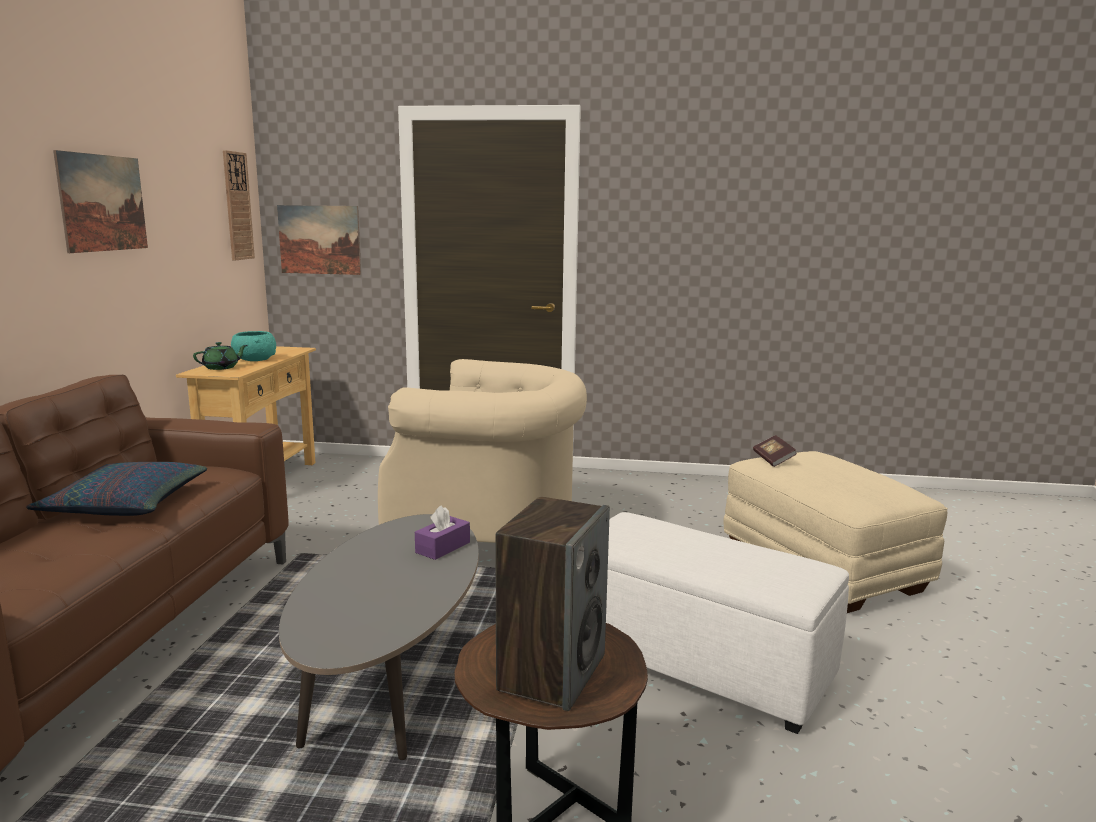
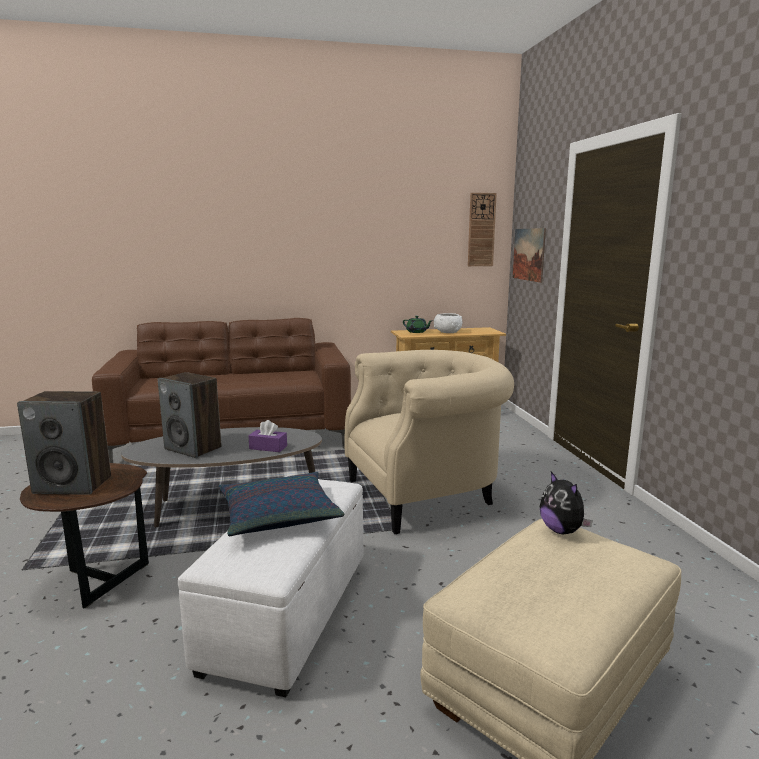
camera: 70 degrees right, 0 degrees up
(103, 203) = (350, 229): picture -> none
(125, 505) = (254, 378): blue pillow -> blue pillow (278, 516)
(254, 359) = (447, 332): turquoise bowl -> white bowl
(384, 599) = (193, 448): none -> speaker
(489, 543) = (426, 495): beige armchair -> beige armchair turned 105 degrees counterclockwise
(773, 460) = (562, 530): book -> plush toy

